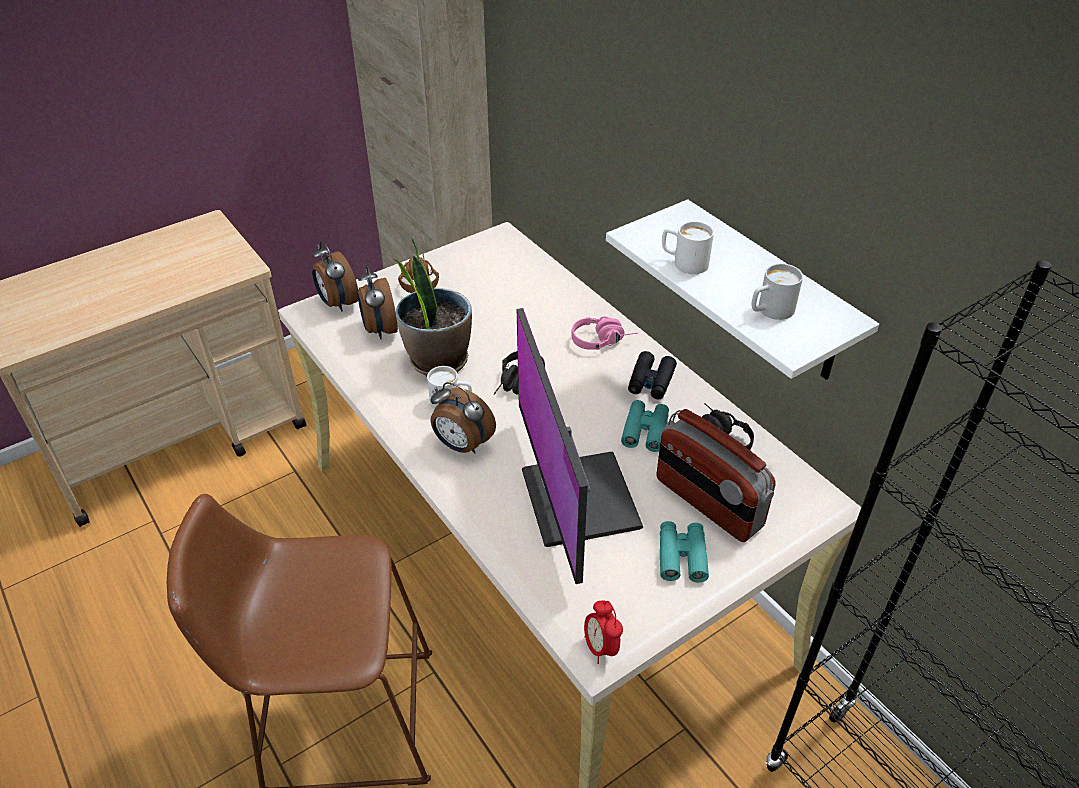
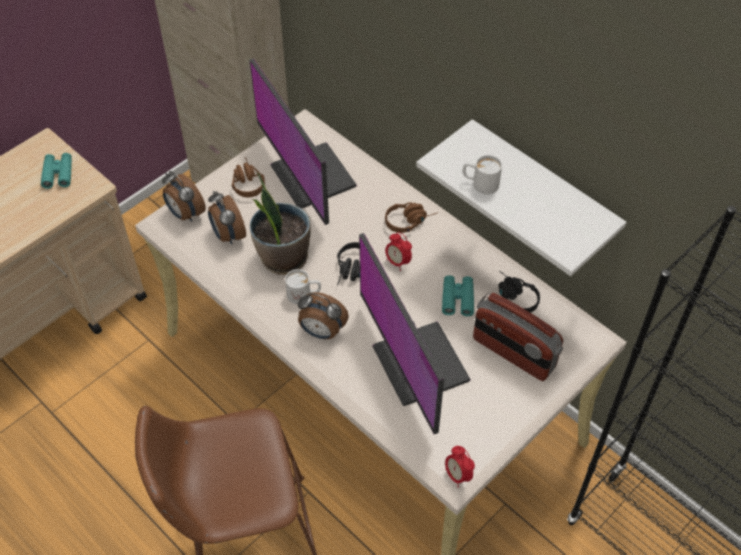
camera: 10 degrees left, 10 degrees up
(494, 284) = (310, 177): none -> monitor
(577, 381) = (397, 262): none -> alarm clock
(603, 340) = (410, 221): pink headphones -> brown headphones
(651, 381) = (454, 254): black binoculars -> none
(682, 556) = (501, 398): turquoise binoculars -> turquoise binoculars (58, 174)
(769, 311) = (549, 221): white mug -> none

